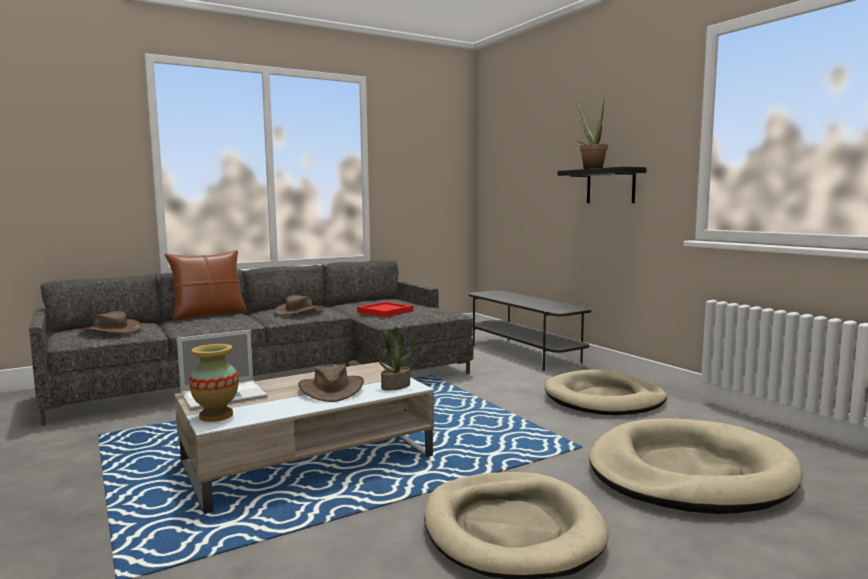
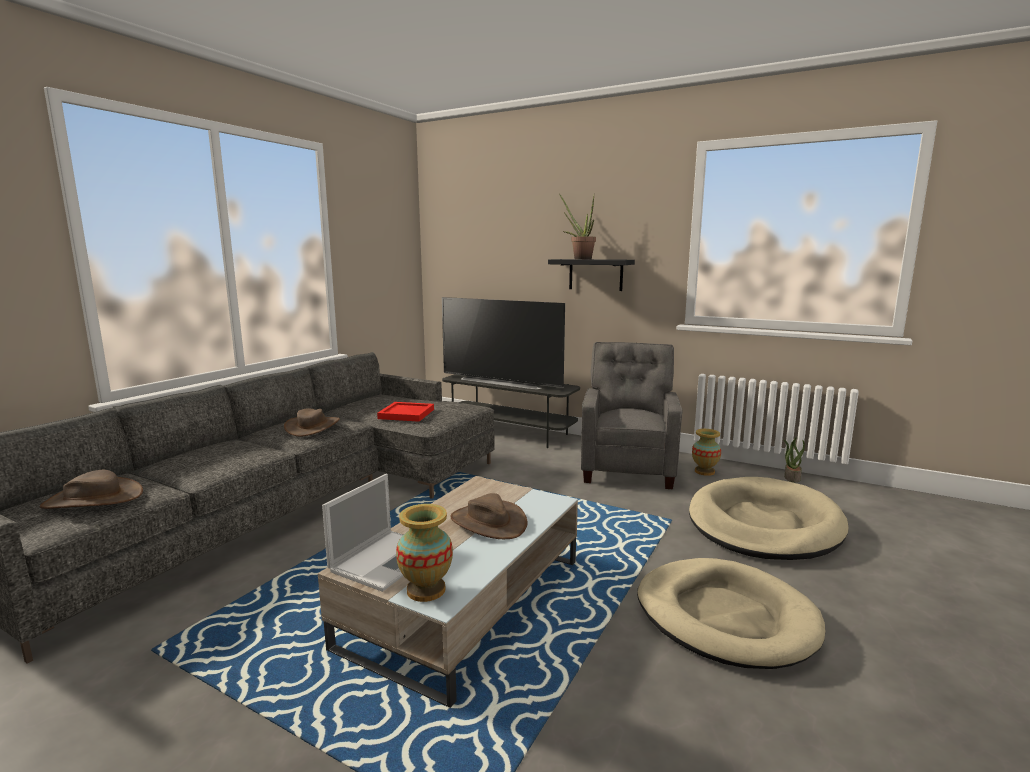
camera: 30 degrees left, 5 degrees up
(209, 315) = (200, 449): brown pillow -> none
(395, 386) = (540, 503): potted plant -> potted plant (791, 477)
(519, 299) = (503, 382): none -> television
(604, 399) = (628, 468): beige dog bed -> grey armchair
(693, 416) = (704, 471): none -> vase

